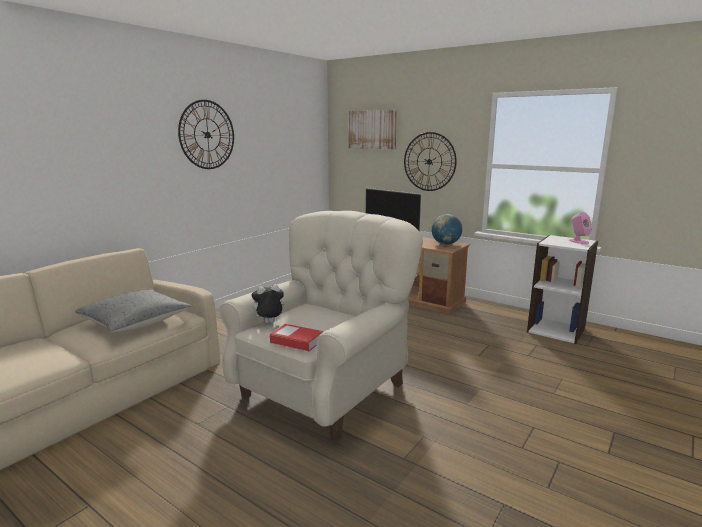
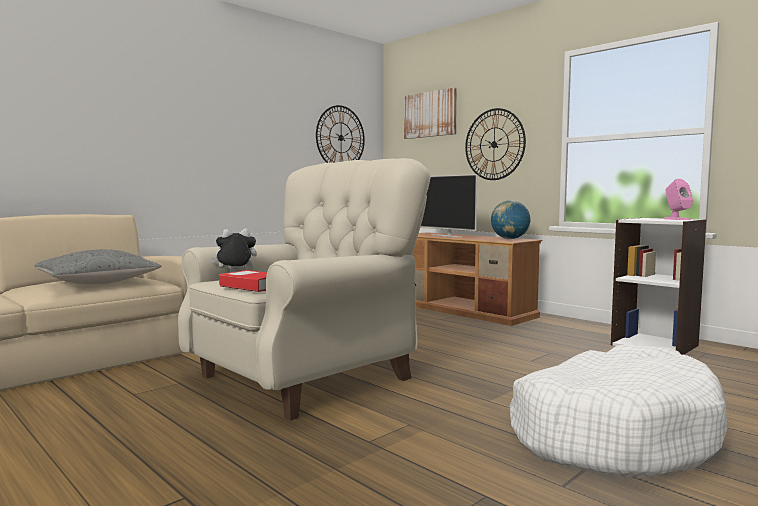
camera: 10 degrees right, 10 degrees down
(207, 135) = (228, 106): wall clock -> wall clock (340, 137)
(561, 430) = (613, 433): none -> white dog bed

